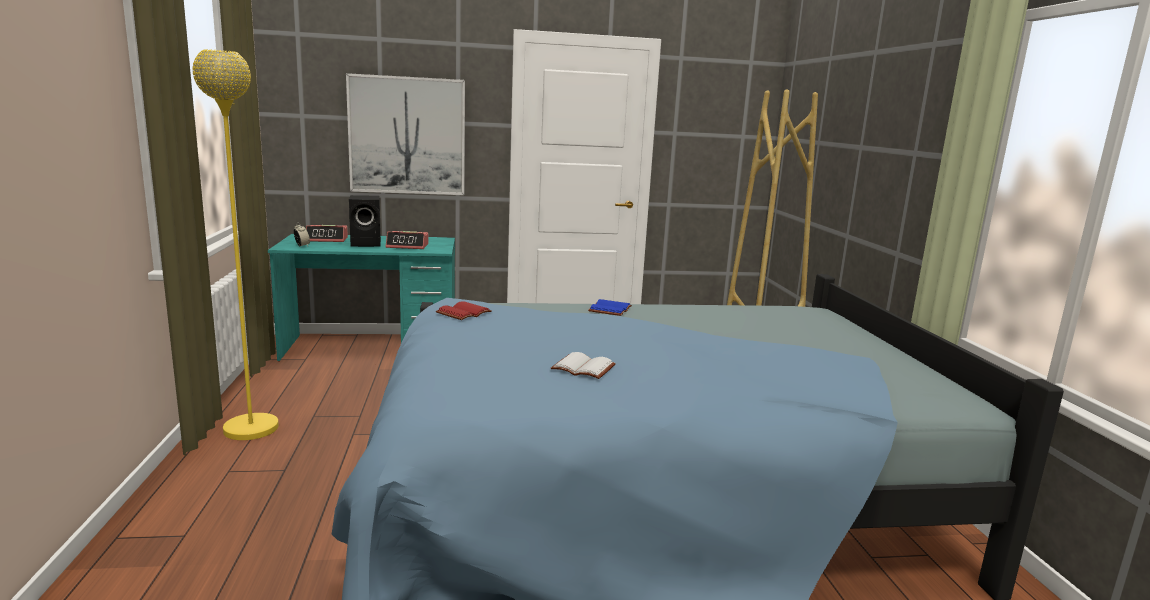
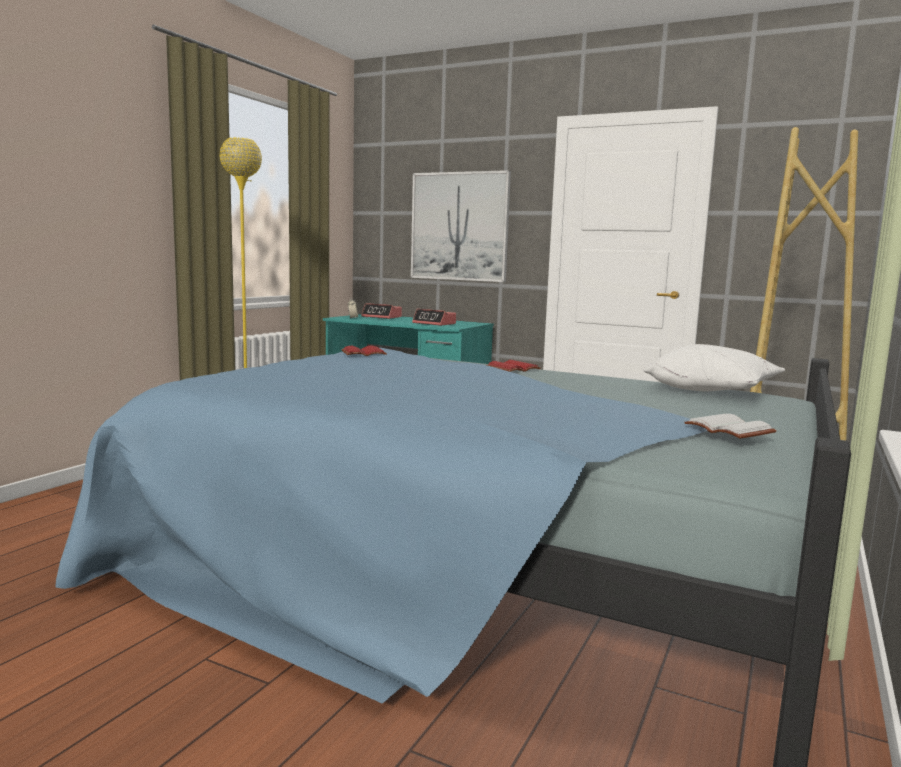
camera: 35 degrees right, 5 degrees down
(367, 243) = (405, 320): black speaker -> none
(584, 368) = (361, 385): white book -> white book (731, 430)
(609, 309) = (512, 368): blue book -> red book
(776, 311) = (712, 391): none -> white pillow

